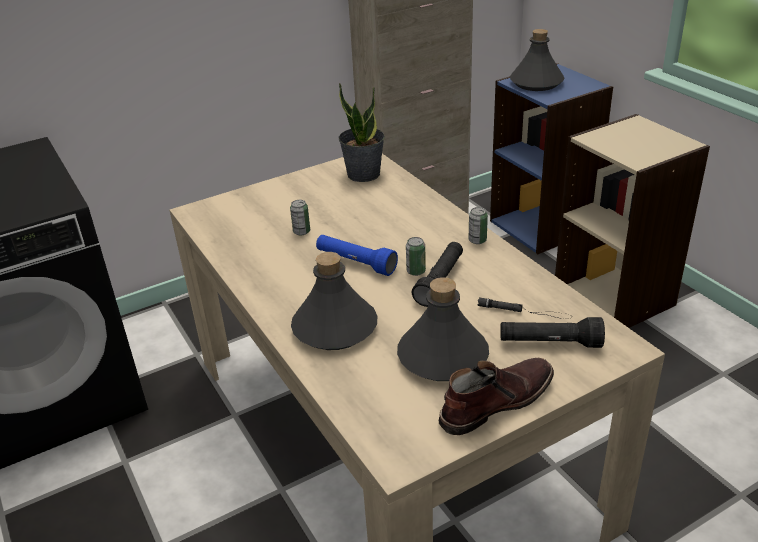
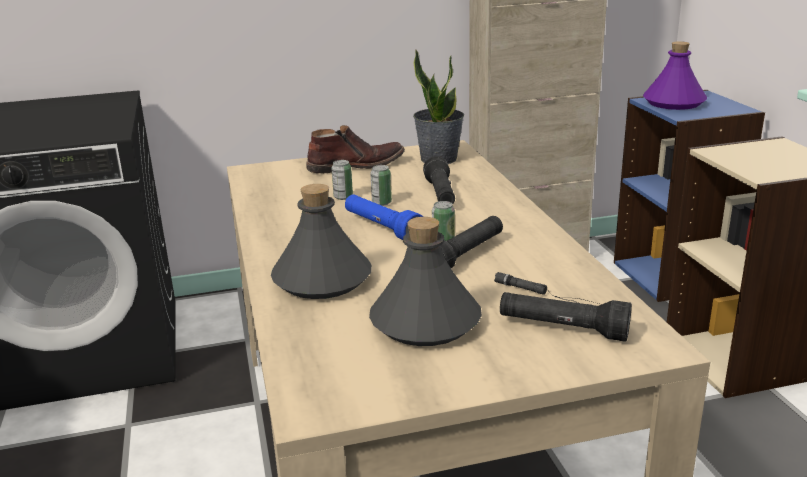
camera: 15 degrees right, 10 degrees down
(387, 217) = (441, 195): none -> black flashlight
(477, 240) = (530, 225): can -> can (381, 203)
(495, 402) = (461, 374): brown boot -> brown boot (355, 165)
(536, 83) = (673, 103): grey bottle -> purple bottle

